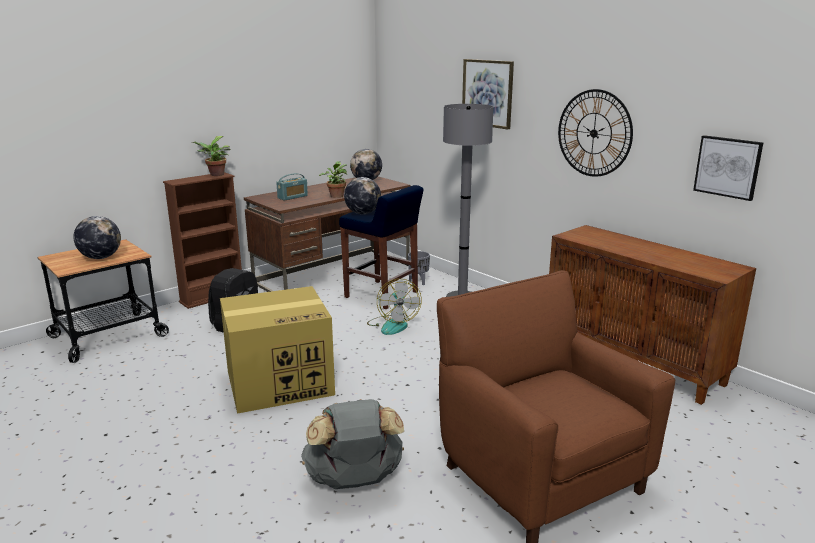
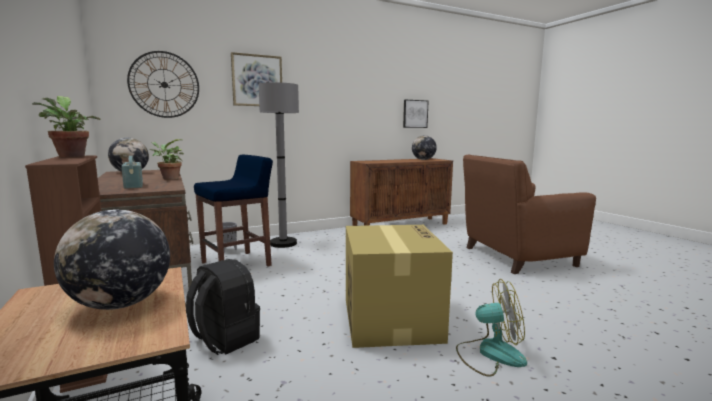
camera: 75 degrees left, 10 degrees down
(354, 481) = (541, 300): grey backpack -> none
(362, 213) = (223, 185): globe -> globe (423, 160)
(393, 325) = (304, 266): fan -> fan (490, 354)
(594, 133) = (346, 104): wall clock -> wall clock (164, 84)

